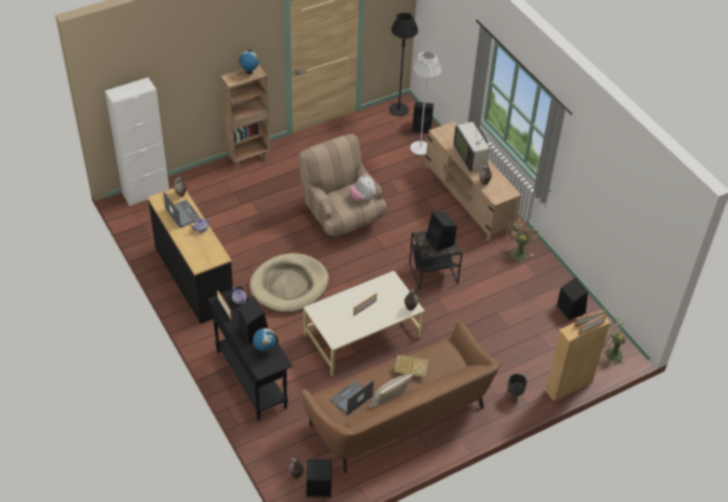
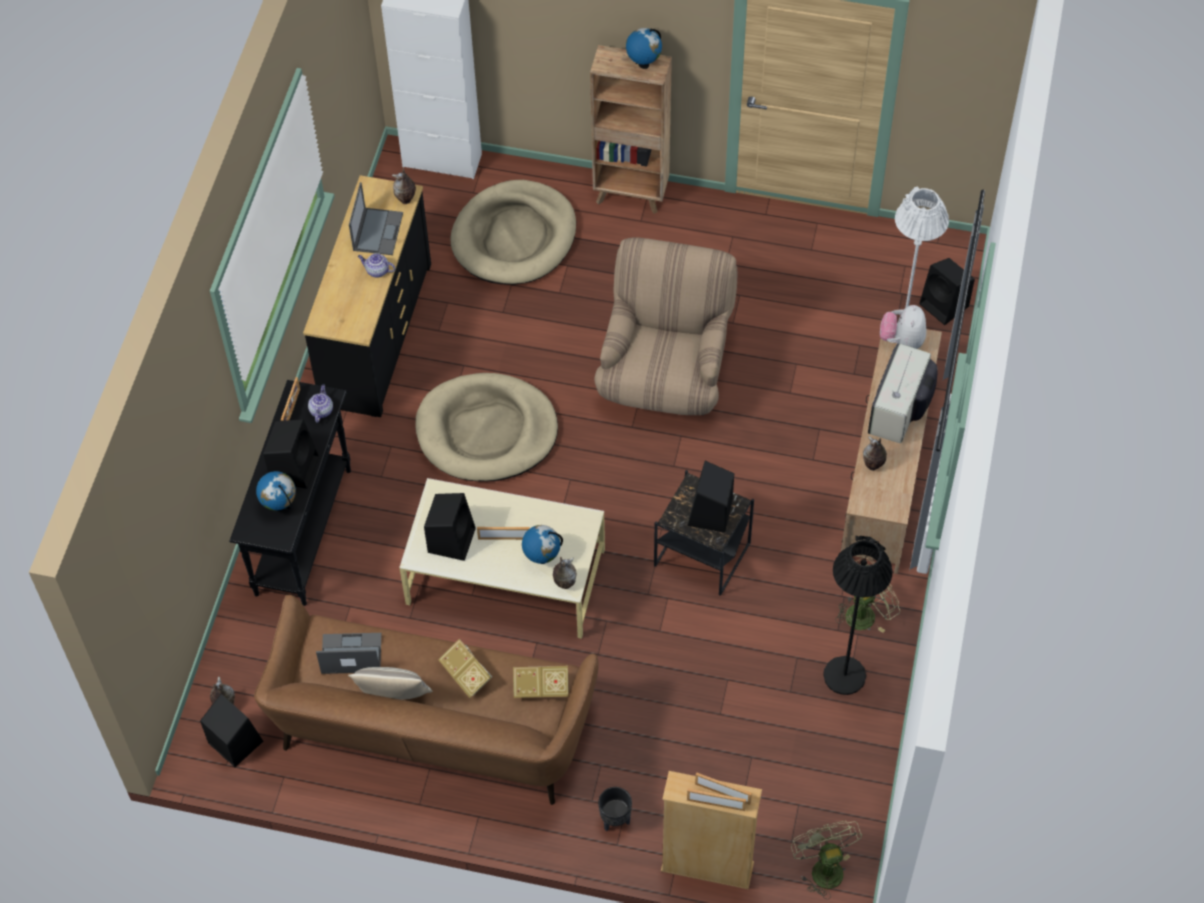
camera: 45 degrees right, 10 degrees up
(214, 204) = (514, 237): none -> beige dog bed
(362, 198) = (680, 368): plush toy -> plush toy (902, 340)
(389, 304) = (542, 558): none -> globe
(399, 109) = (939, 253): black floor lamp -> black floor lamp (844, 675)
(447, 353) = (541, 687): none -> book
(570, 308) = (843, 755): black speaker -> black speaker (451, 539)

